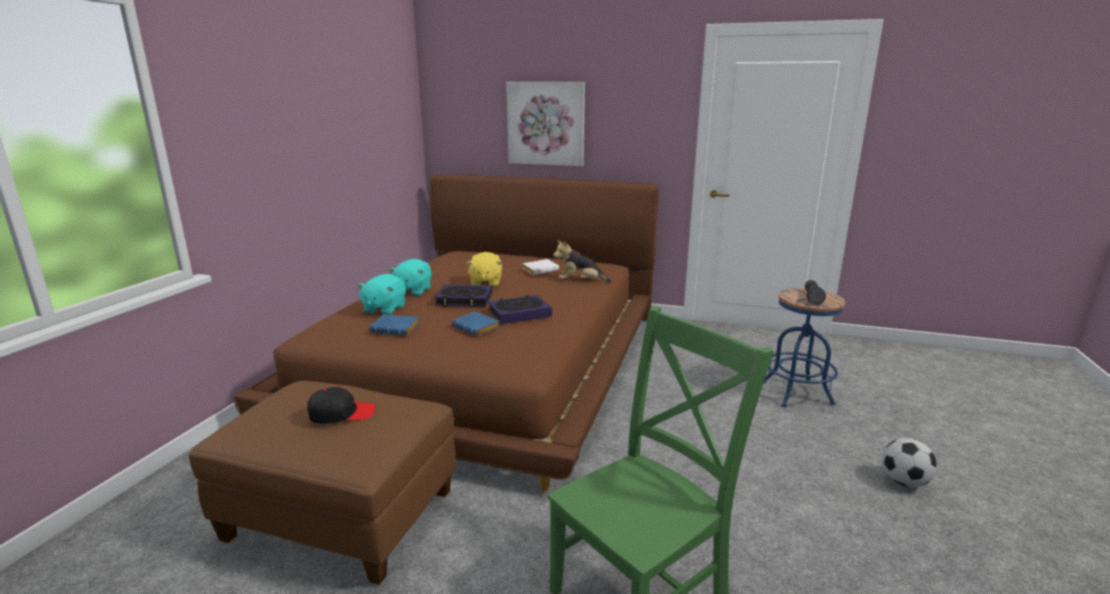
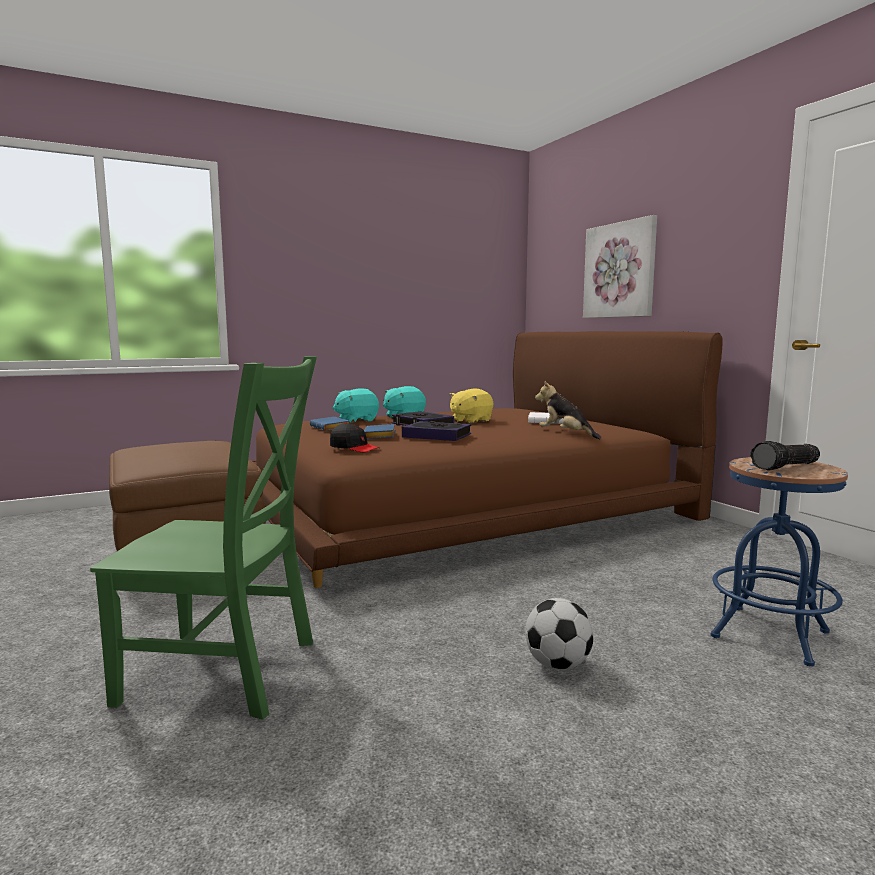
camera: 45 degrees right, 10 degrees down
(341, 414) = (187, 450): black cap -> black cap (354, 448)
(904, 482) = (733, 780): football -> football (558, 665)

